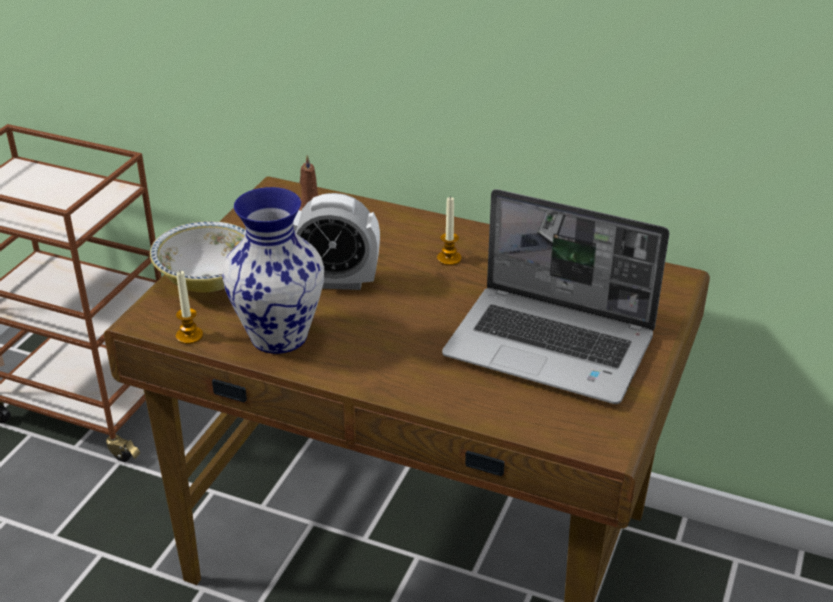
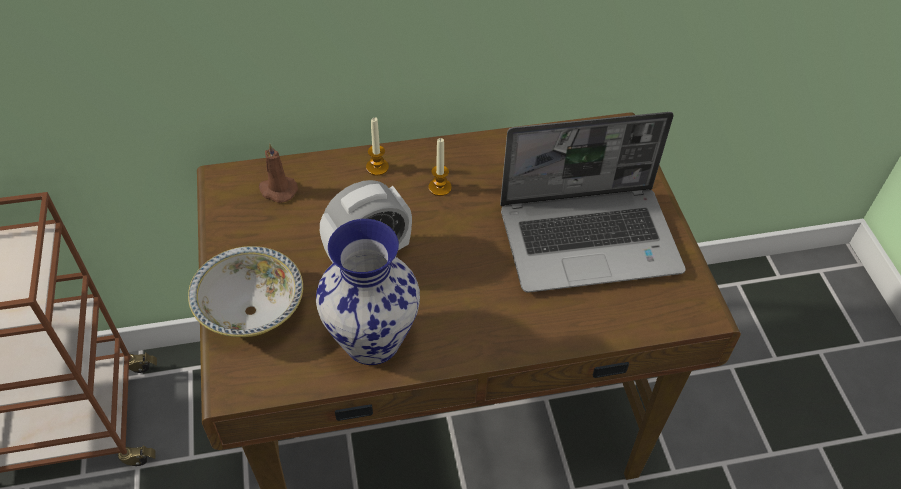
camera: 35 degrees left, 15 degrees up
(189, 336) = (292, 383): candle -> candle (377, 167)

